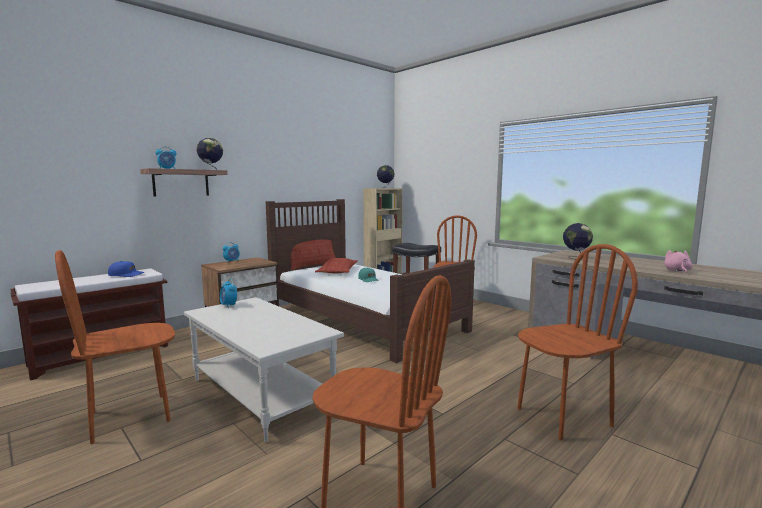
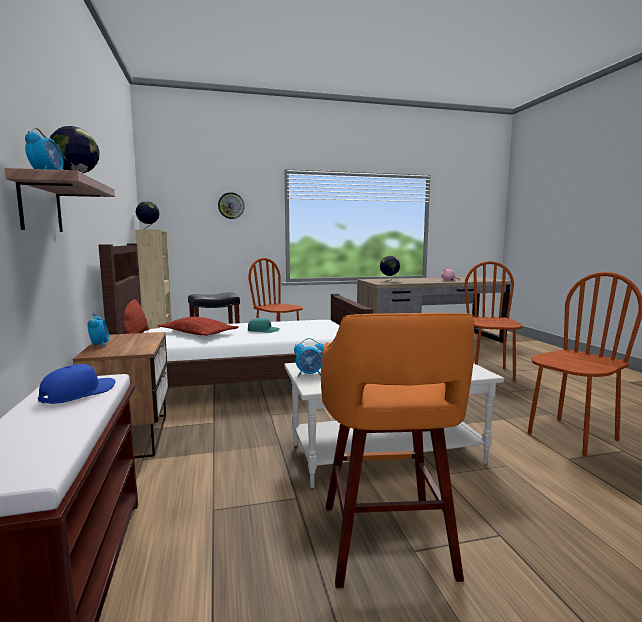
camera: 60 degrees left, 0 degrees up
(130, 417) = (387, 543): brown chair -> orange stool
(452, 164) = (231, 205): none -> wall clock

